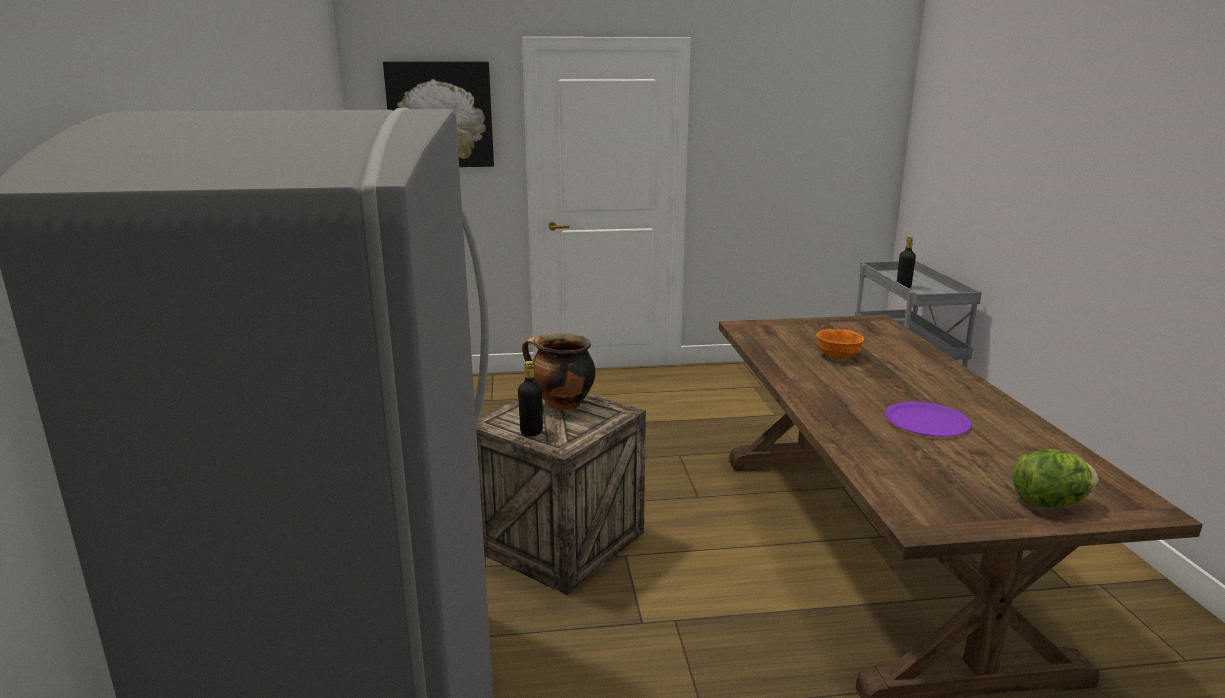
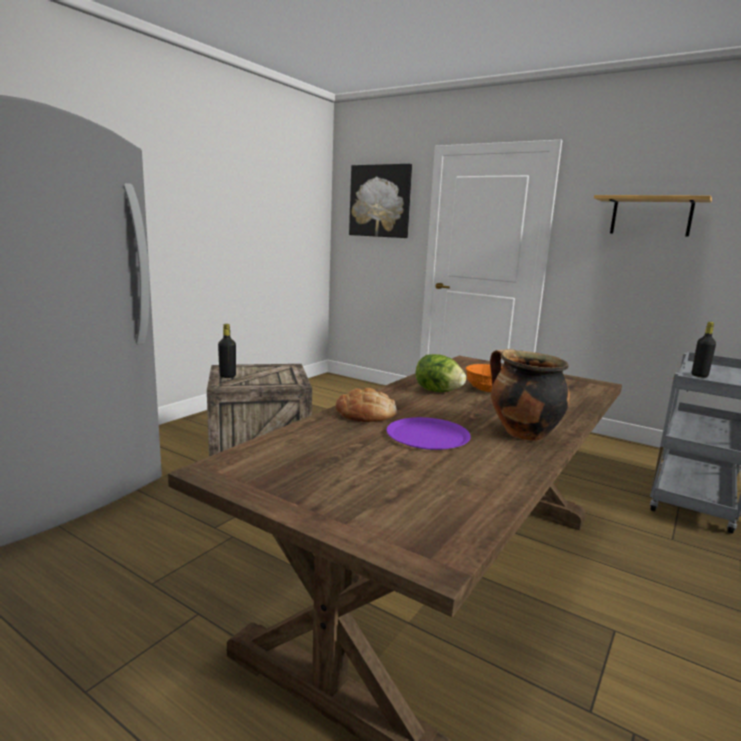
camera: 40 degrees right, 5 degrees down
(561, 404) = (276, 372): cooking pot -> cooking pot (522, 433)
(789, 124) = (651, 216): none -> shelf
(843, 420) = (366, 413): none -> bread
(1048, 503) = (349, 508): lettuce -> lettuce (438, 391)

